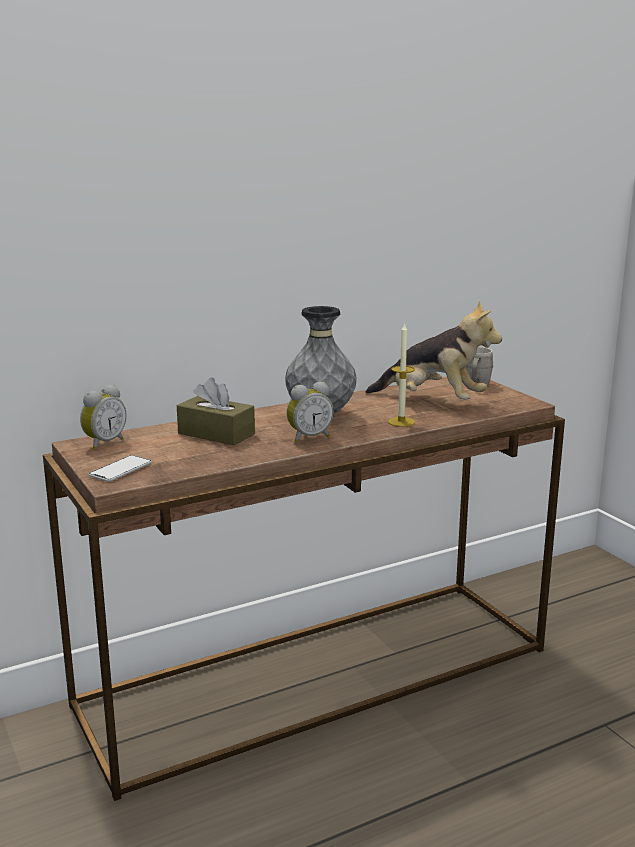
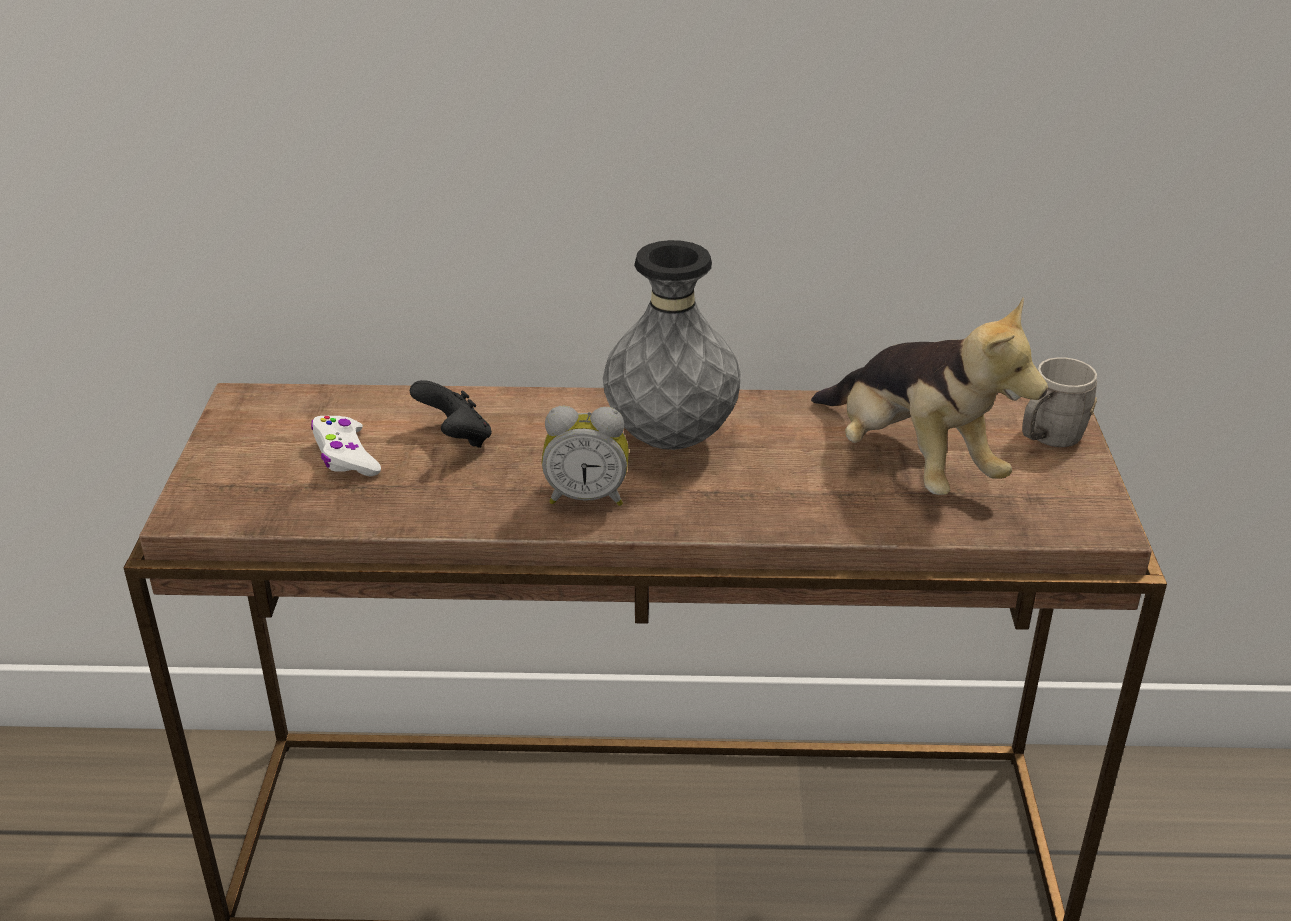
camera: 30 degrees right, 15 degrees up
(103, 443) = (277, 409): alarm clock -> none
(120, 470) = (233, 484): phone -> none
(167, 450) = (345, 456): none -> white game controller
(216, 434) = (456, 438): brown tissue box -> black game controller
(401, 422) = (789, 505): candle -> none

